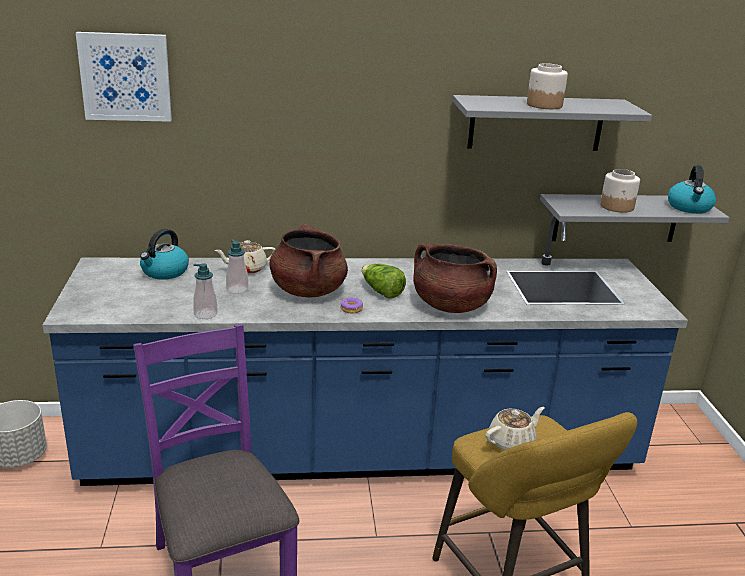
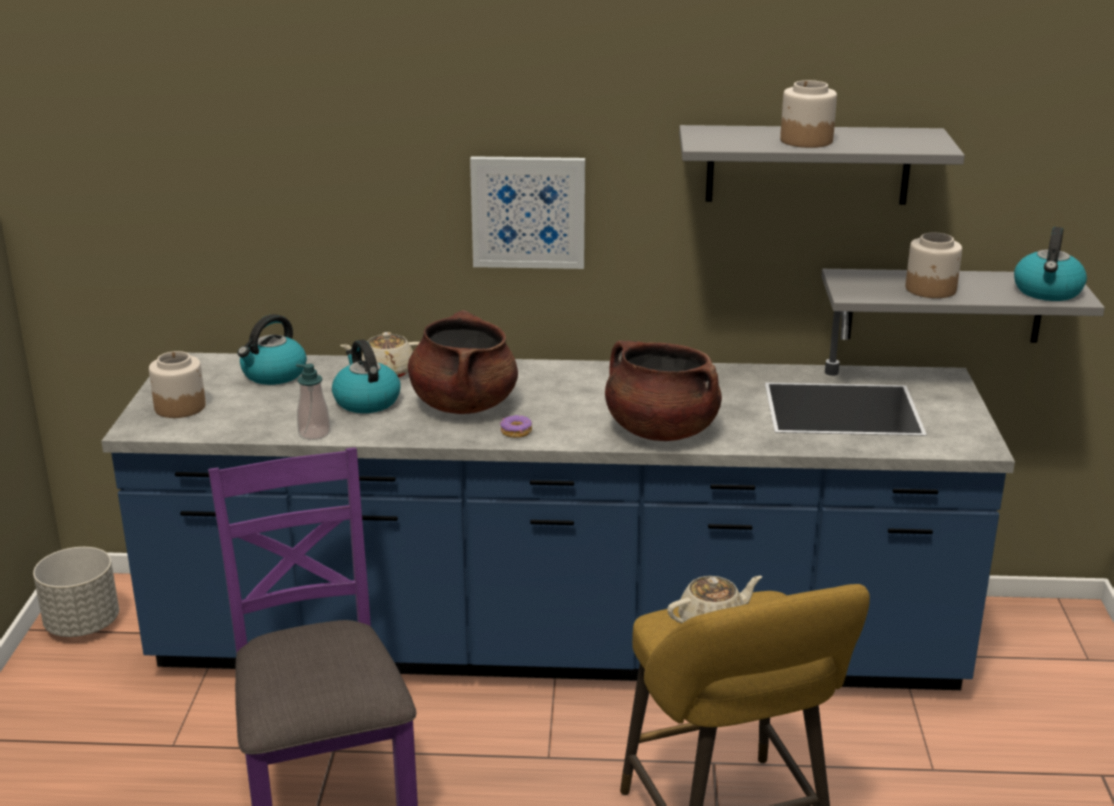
camera: 10 degrees right, 0 degrees up
(99, 297) = (180, 407): none -> jar
(125, 77) = (222, 107): picture -> picture (528, 212)
(237, 289) = (366, 401): soap dispenser -> kettle
(381, 292) = (567, 409): lettuce -> none

